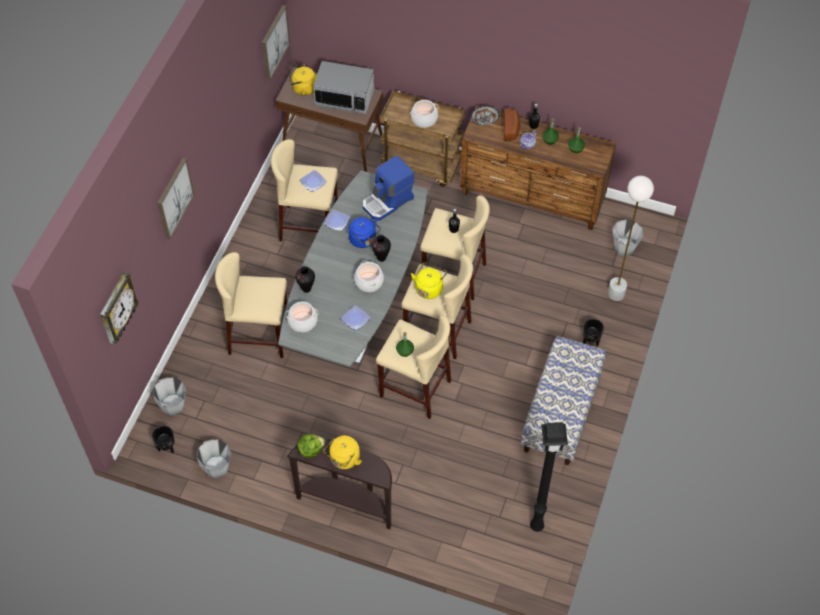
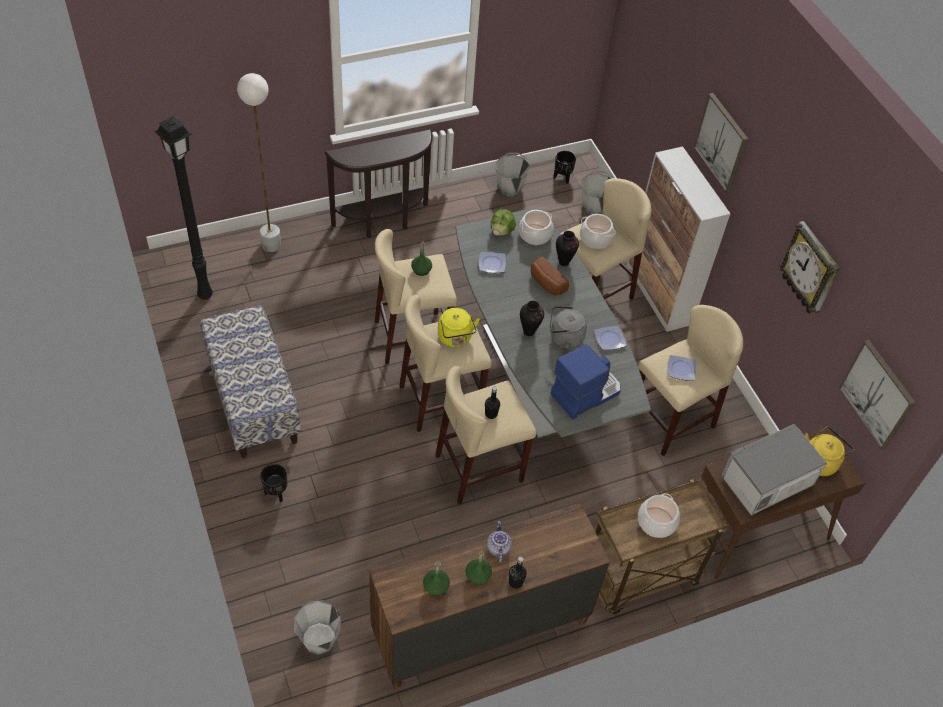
camera: 135 degrees right, 5 degrees down
(117, 309) = (649, 57): wall clock -> wall clock (810, 269)
(215, 305) = (658, 295): none -> cabinet
(310, 450) = (416, 141): lettuce -> lettuce (502, 231)
(344, 460) = (382, 149): yellow kettle -> none
(364, 240) = (564, 338): blue kettle -> grey kettle
(369, 282) = (515, 303): cooking pot -> cooking pot (595, 238)
(388, 202) = (585, 392): coffee machine -> coffee machine turned 45 degrees clockwise
(484, 120) = (579, 545): bowl -> none
(511, 129) = (537, 557): bread -> bread (546, 283)
(616, 294) = (286, 568): white floor lamp -> white floor lamp (271, 245)

